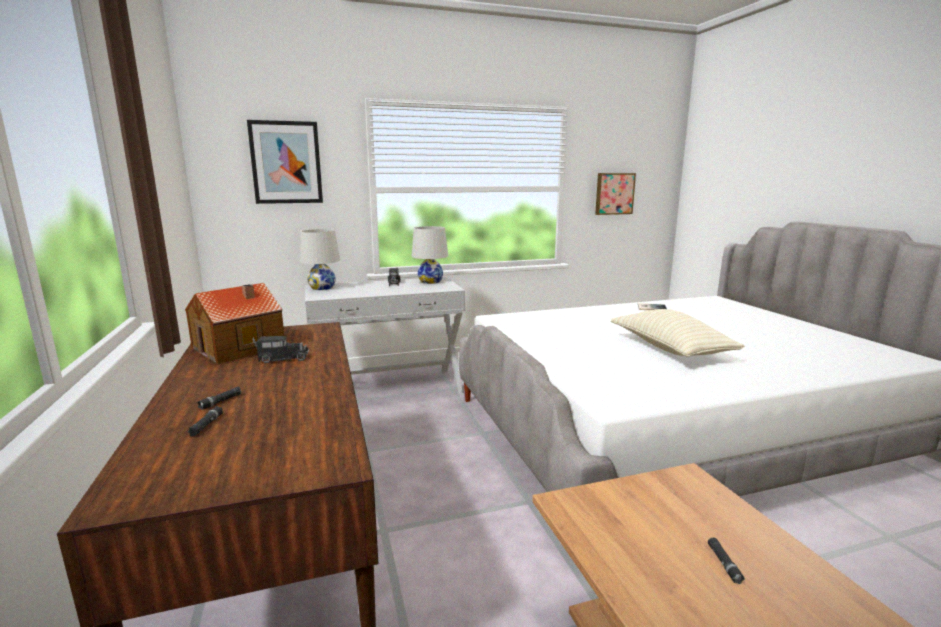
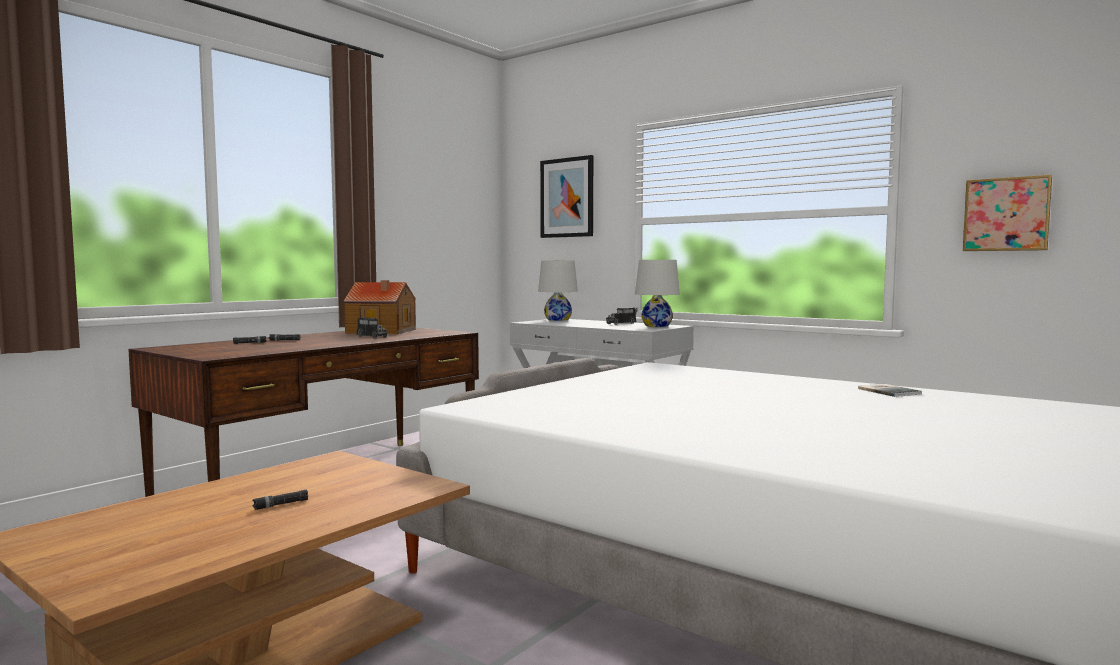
camera: 55 degrees right, 10 degrees down
(670, 349) = (698, 408): beige pillow -> none

